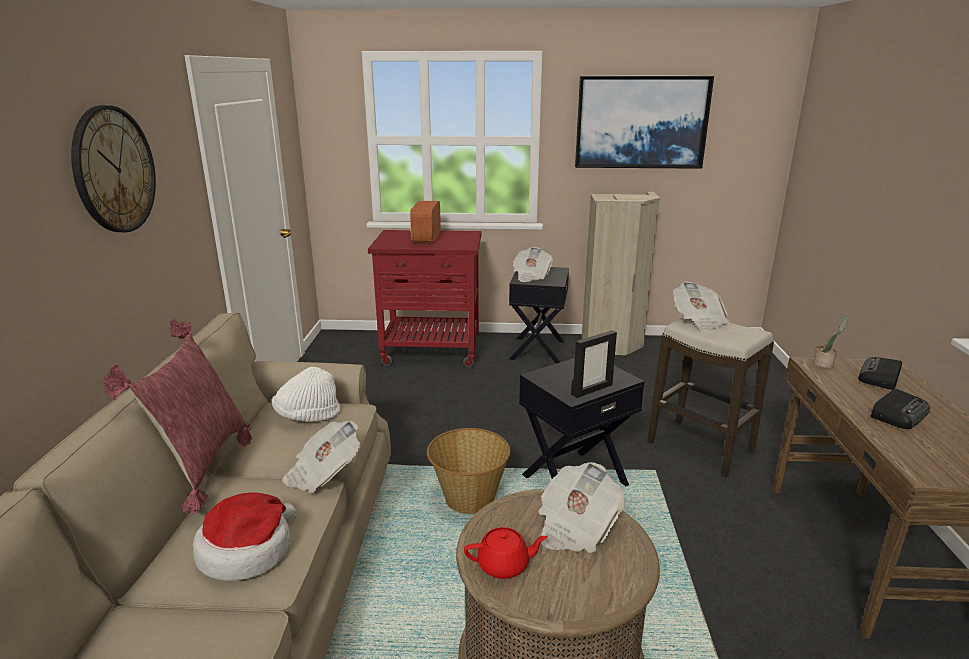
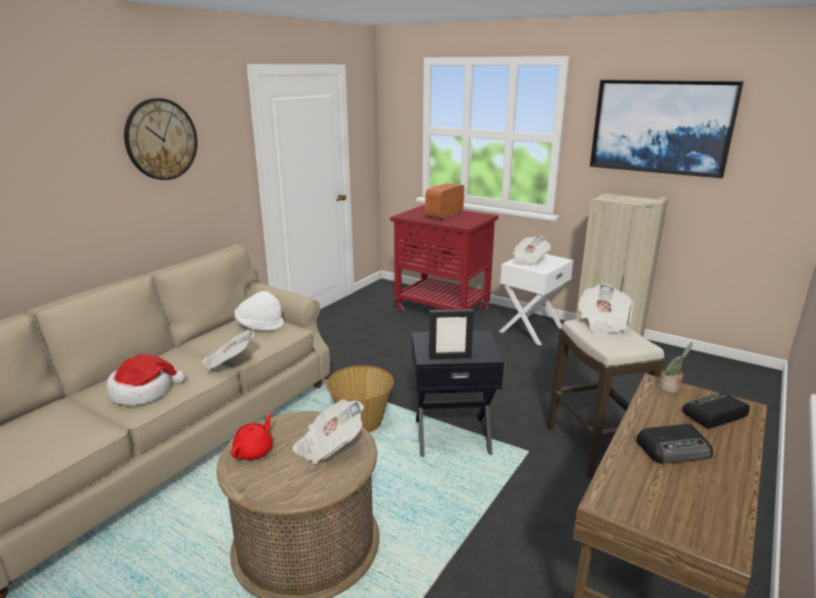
camera: 30 degrees right, 0 degrees up
(200, 475) = (168, 344): red pillow -> none
(504, 565) = (254, 450): red teapot -> red teapot turned 90 degrees counterclockwise
(536, 350) = (530, 329): black side table -> white side table

